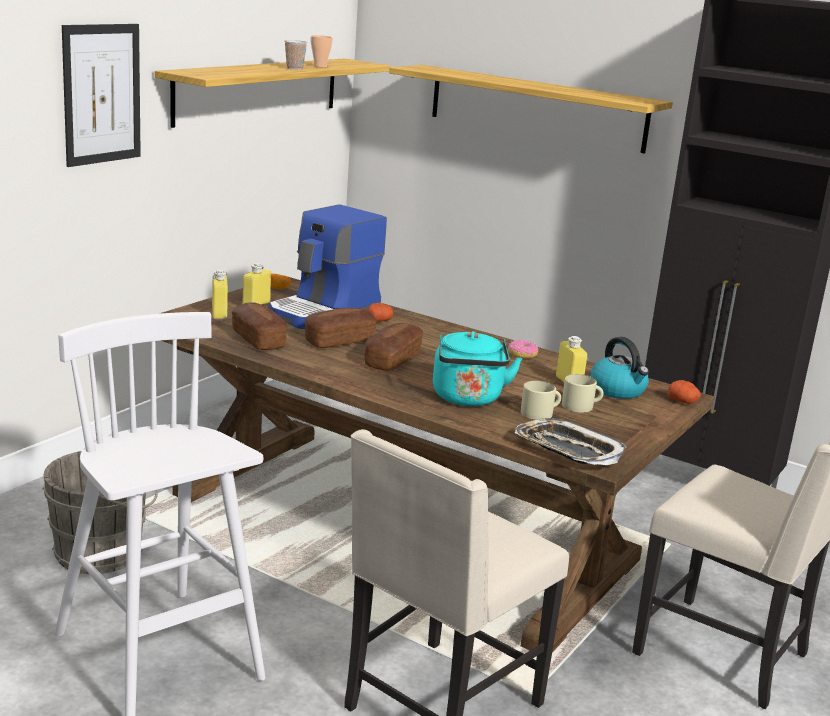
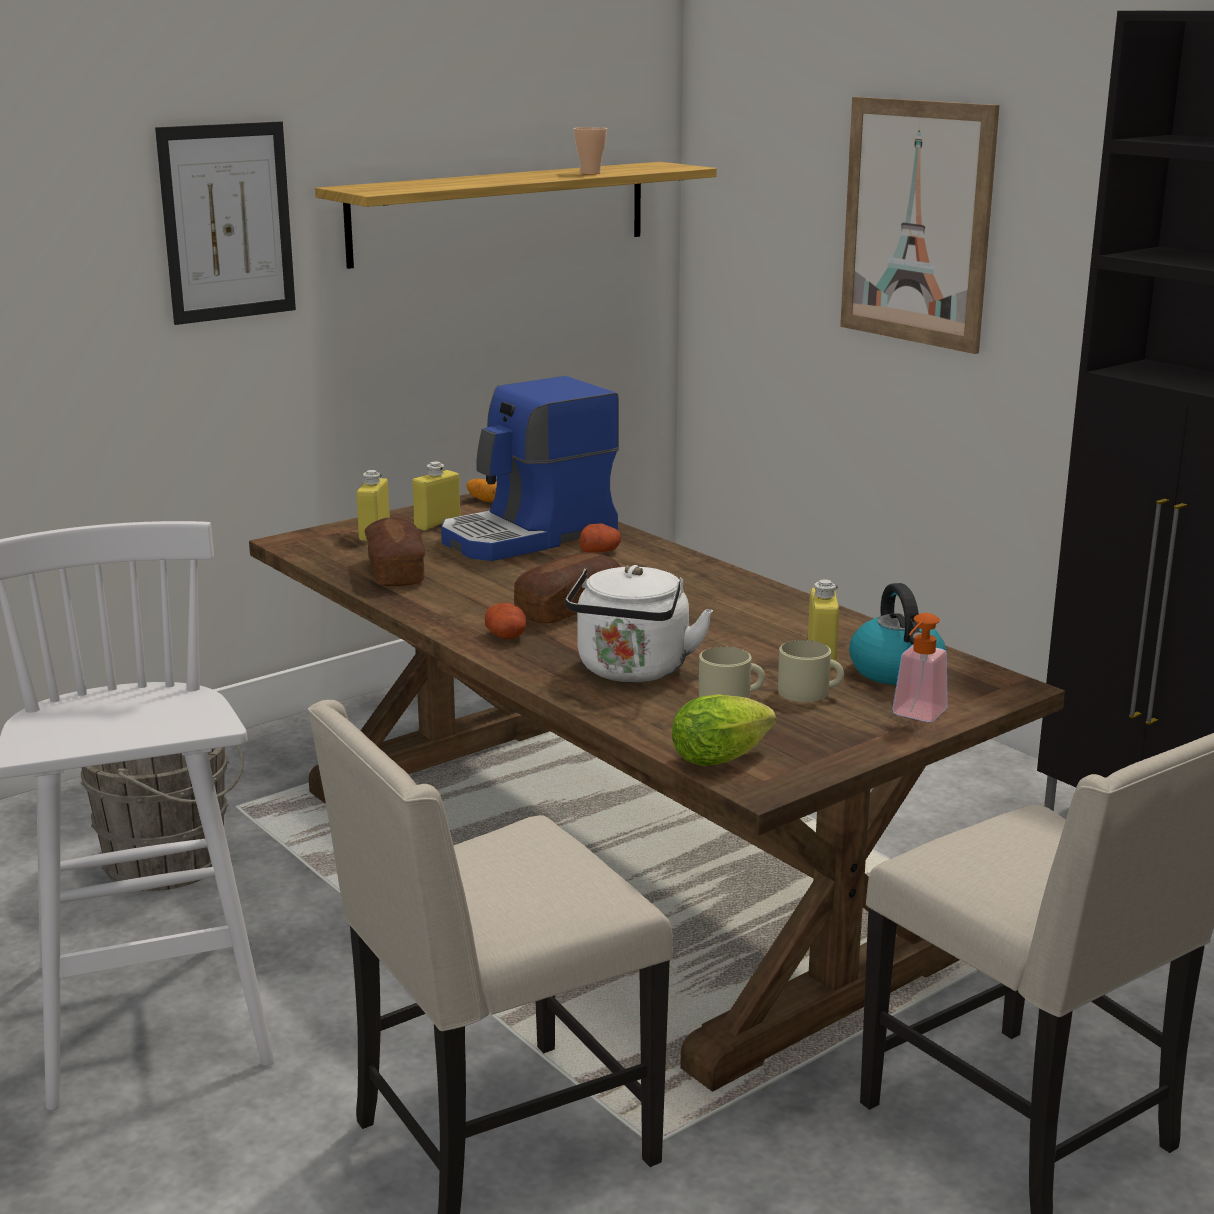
camera: 20 degrees right, 0 degrees up
(294, 68) = (540, 177): cup -> none
(339, 341) = (512, 578): bread -> none
(468, 399) = (632, 671): turquoise kettle -> white kettle
(522, 355) = (783, 609): donut -> none
(536, 108) = (916, 223): shelf -> picture
(568, 449) = (725, 757): tray -> lettuce
(650, 416) = (915, 716): none -> soap dispenser
(683, 402) = (997, 696): potato -> potato (507, 636)

